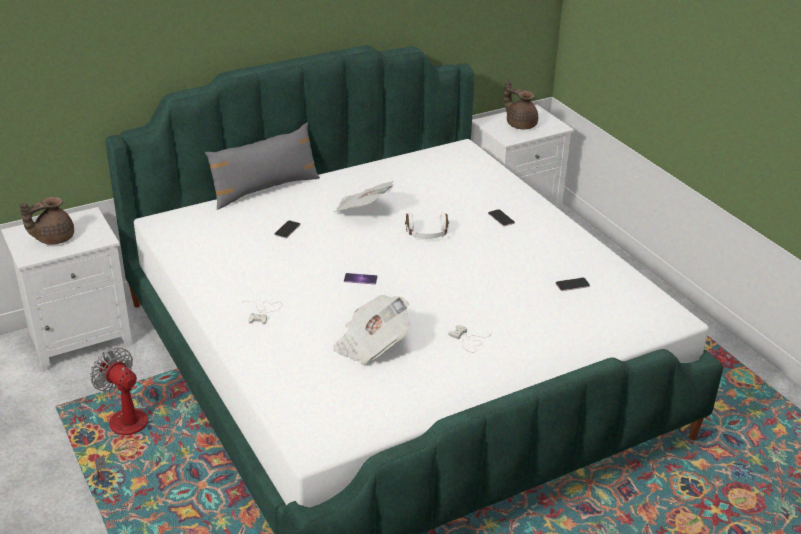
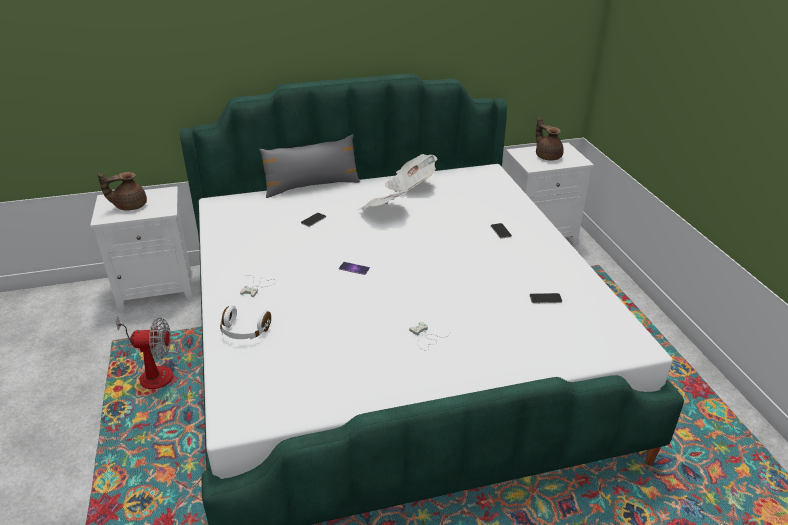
camera: 15 degrees right, 0 degrees up
(124, 433) = (151, 372): fan -> fan turned 120 degrees clockwise
(371, 345) = (335, 329): newspaper -> newspaper (410, 185)
(427, 234) = (429, 237): white headphones -> white headphones (244, 331)

